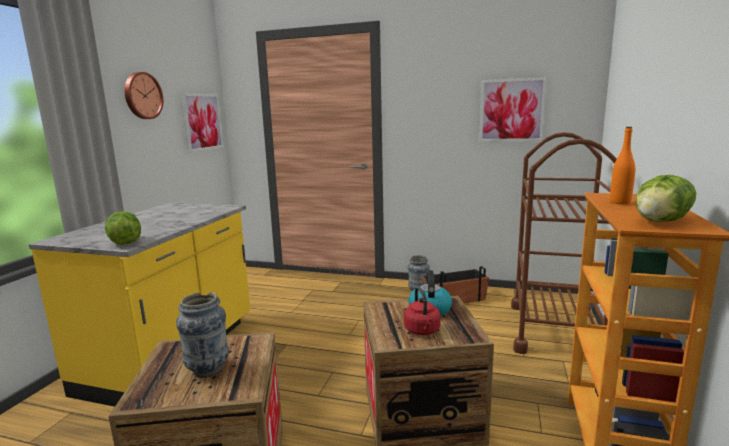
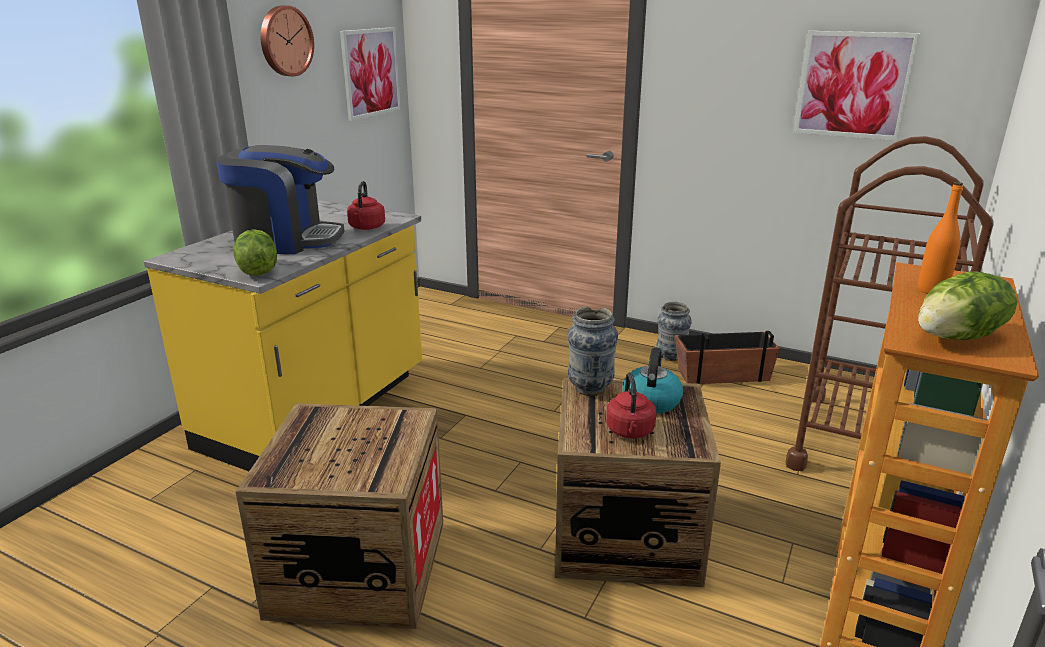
camera: 10 degrees right, 10 degrees up
(147, 224) = (286, 240): none -> coffee machine
(207, 213) = (366, 228): none -> red kettle
(208, 369) = (349, 449): vase -> vase (590, 388)

